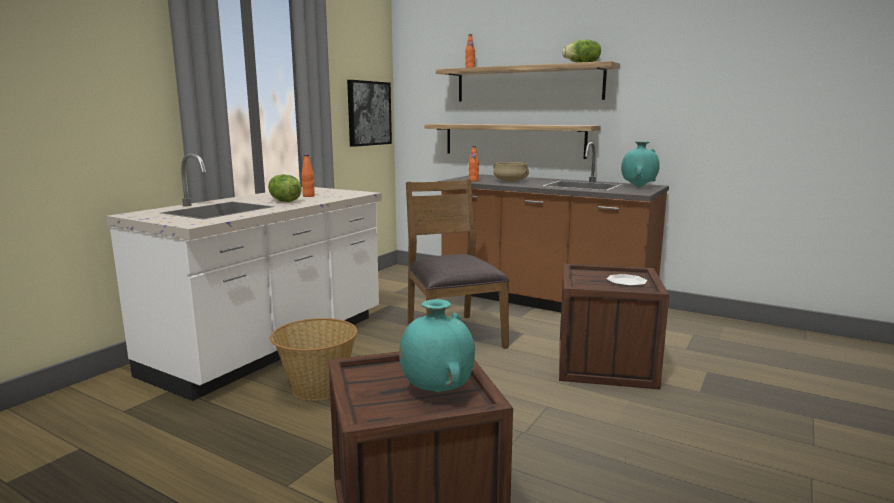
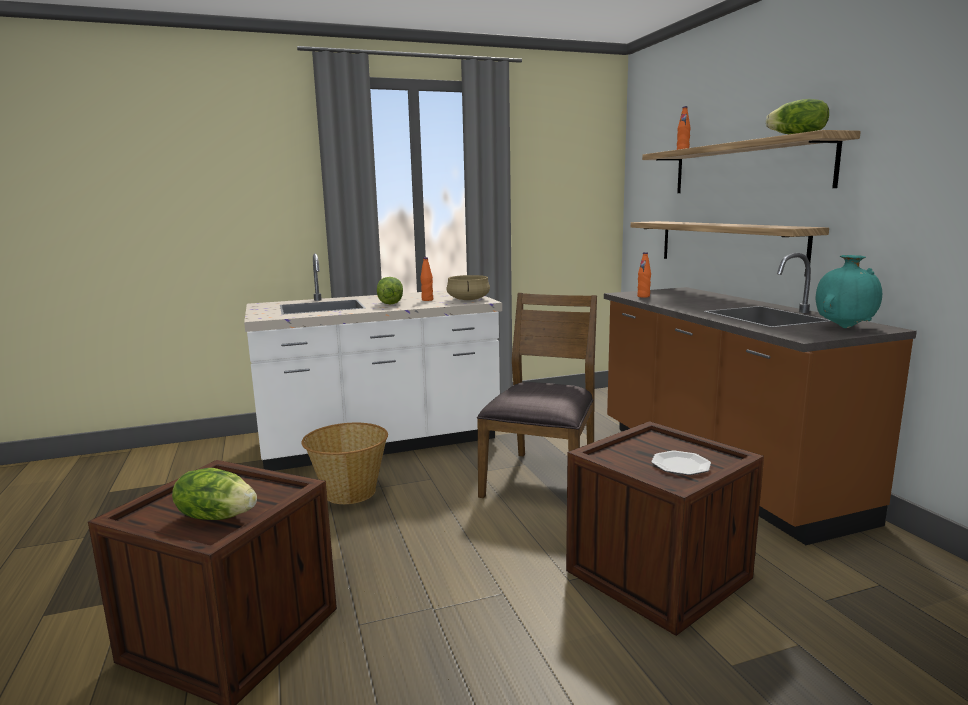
camera: 40 degrees right, 0 degrees up
(368, 113) = (579, 209): picture -> none
(437, 391) = (217, 516): turquoise vase -> lettuce
(510, 181) = (686, 301): beige cooking pot -> beige cooking pot (468, 299)

